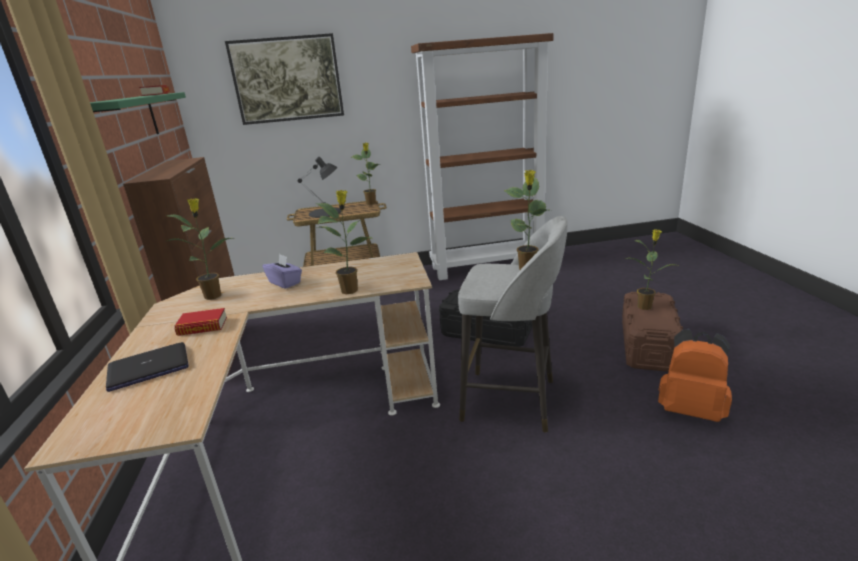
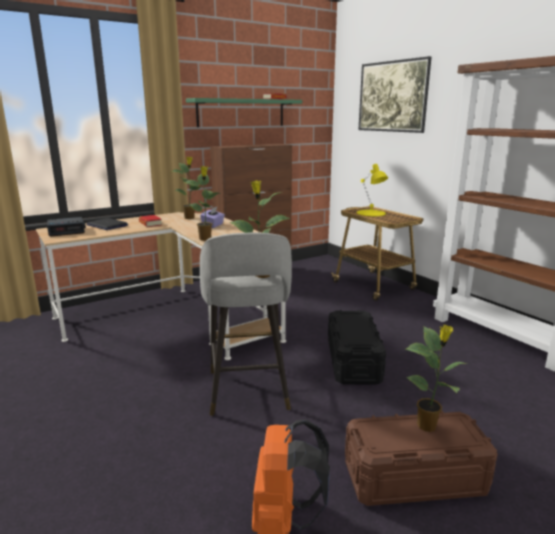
camera: 65 degrees right, 5 degrees down
(126, 415) = (67, 231): none -> alarm clock
(325, 213) = (371, 213): black table lamp -> yellow table lamp
(371, 203) = (411, 218): potted plant -> none

